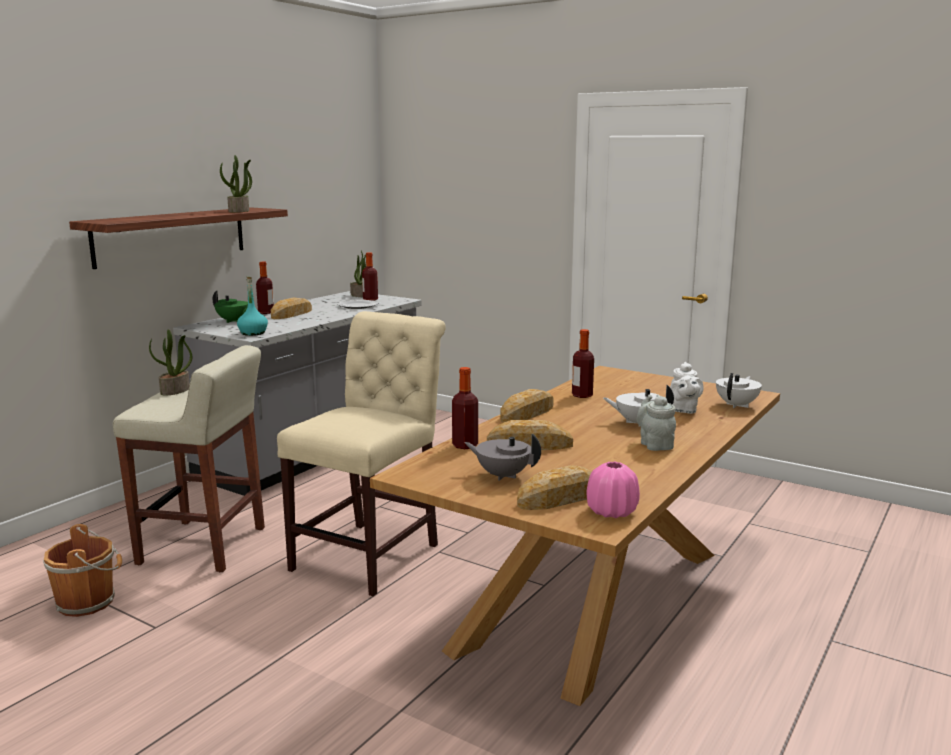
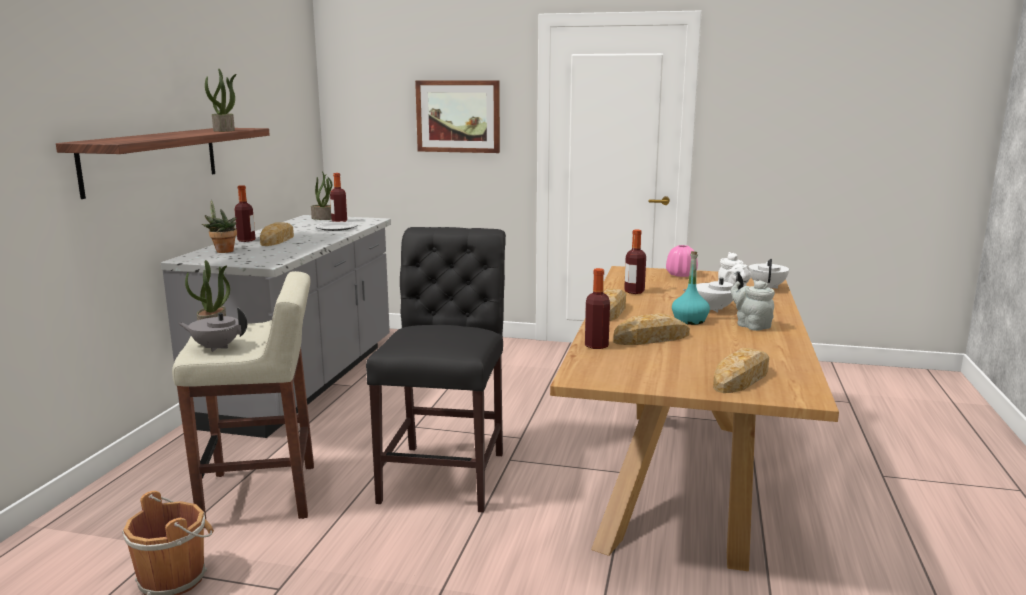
camera: 20 degrees left, 0 degrees up
(233, 321) = (222, 251): green teapot -> potted plant
(253, 333) = (265, 261): turquoise bottle -> turquoise bottle (689, 320)
(372, 554) = (447, 472): beige chair -> black chair
(500, 199) = (458, 116): none -> picture
(503, 475) = (666, 367): grey teapot -> grey teapot (216, 347)
(612, 511) = (797, 384): pink vase -> pink vase (681, 275)

